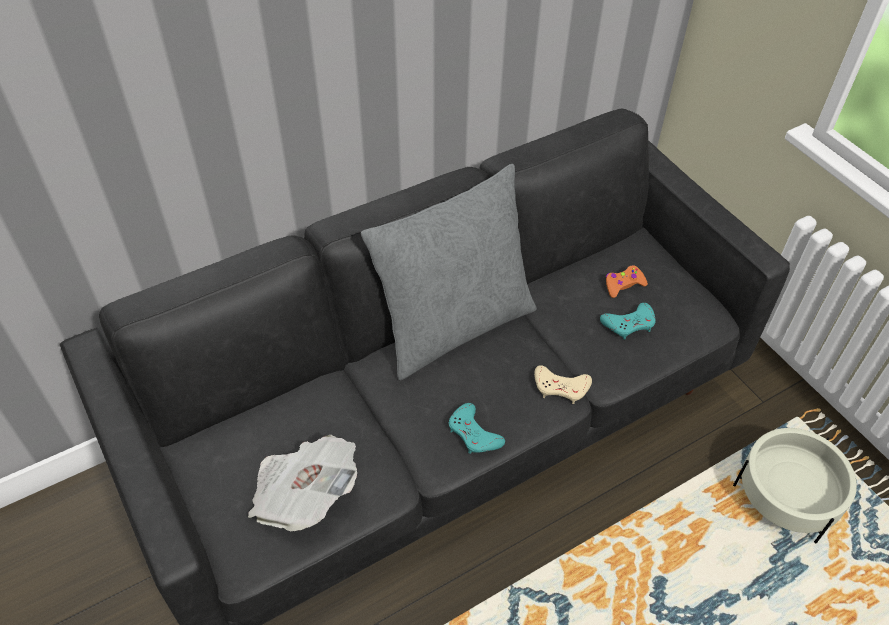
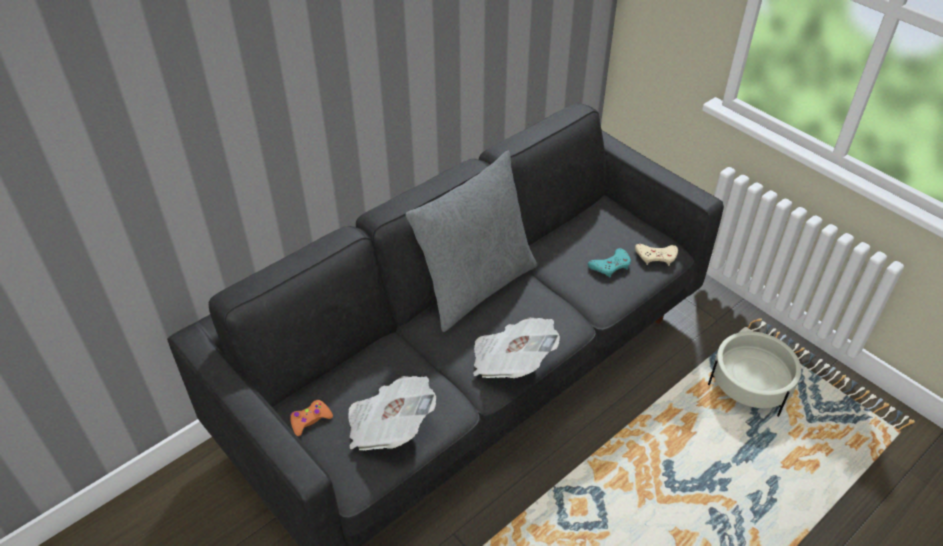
camera: 10 degrees left, 5 degrees down
(474, 434) = (511, 362): turquoise game controller -> newspaper
(561, 387) = (570, 319): beige game controller -> beige game controller (656, 256)
(623, 285) = (599, 238): orange game controller -> orange game controller (310, 420)

